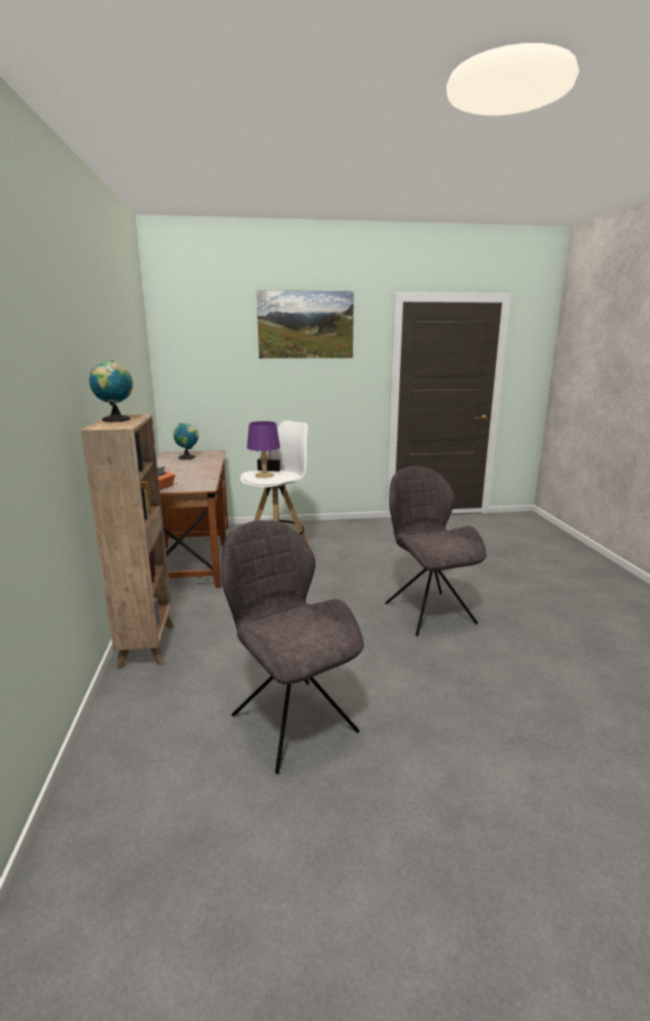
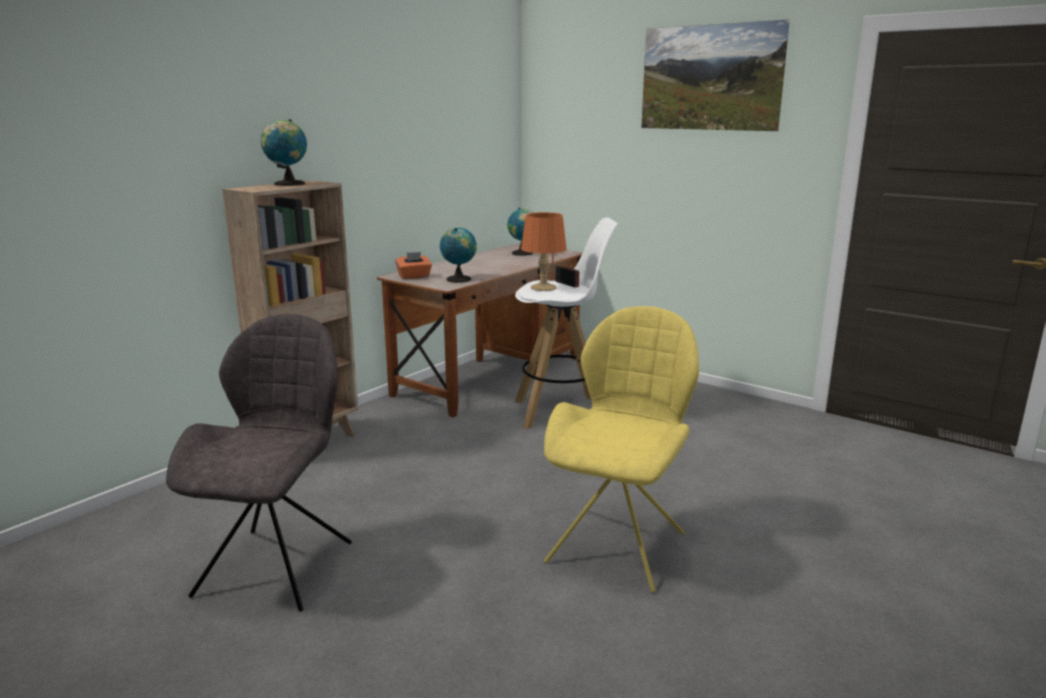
camera: 45 degrees right, 0 degrees up
(198, 481) = (459, 279): none -> globe
(264, 475) = (543, 287): purple table lamp -> orange table lamp
(428, 611) = (618, 544): grey chair -> yellow chair

